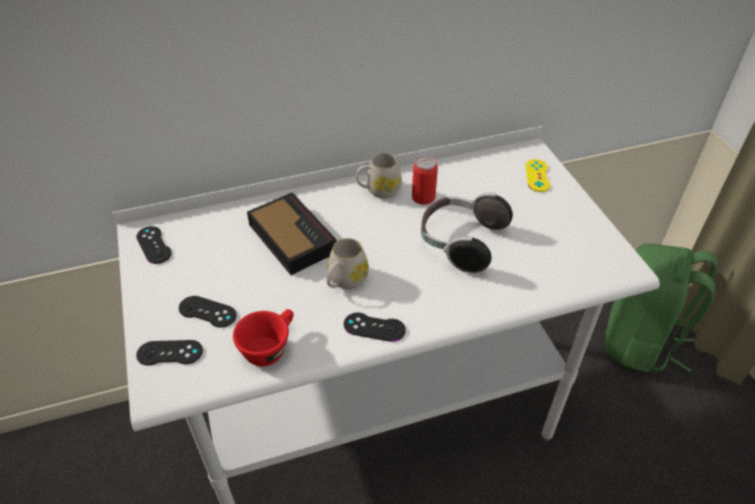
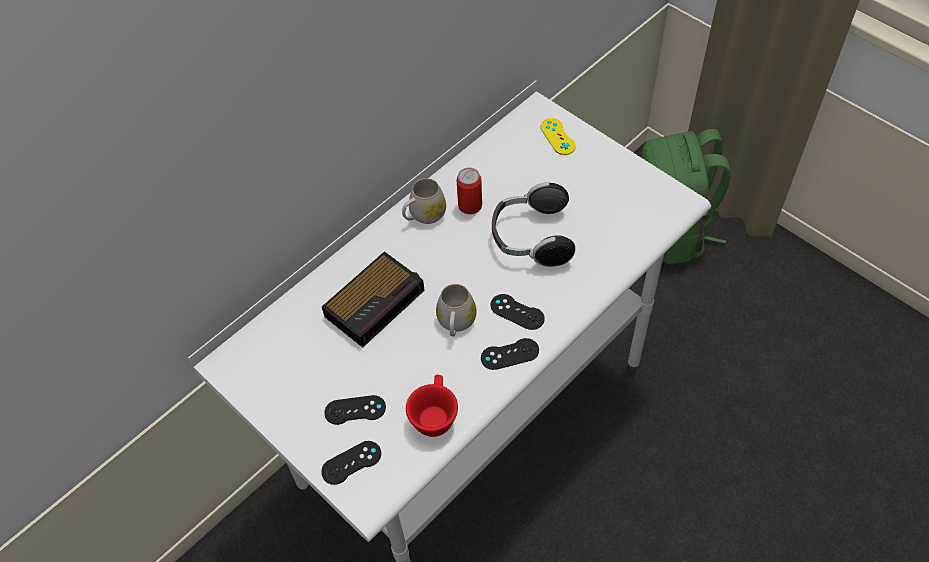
camera: 25 degrees left, 10 degrees up
(154, 245) = (250, 370): black game controller -> black game controller (517, 312)
(291, 237) = (376, 302): alarm clock -> alarm clock turned 105 degrees clockwise

